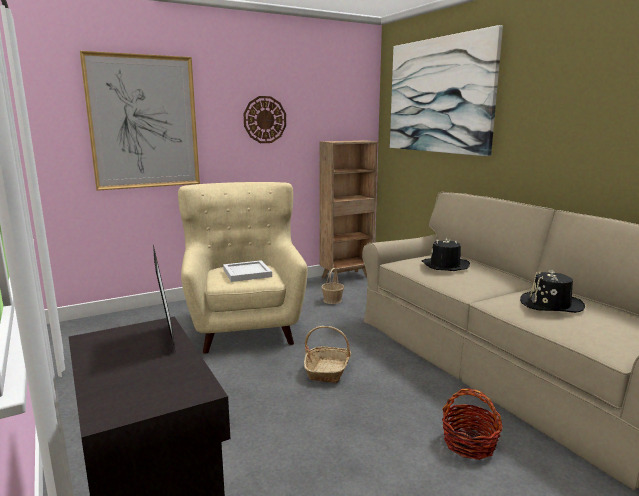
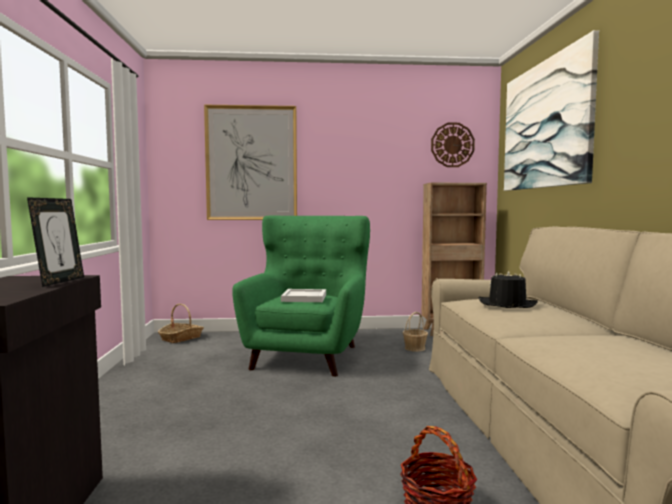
camera: 25 degrees right, 10 degrees down
(244, 325) = (307, 355): beige armchair -> green armchair
(265, 119) = (365, 162): wall clock -> wall clock (452, 145)
(328, 370) = (346, 403): basket -> basket (181, 338)
(551, 304) = (596, 346): black hat -> none

